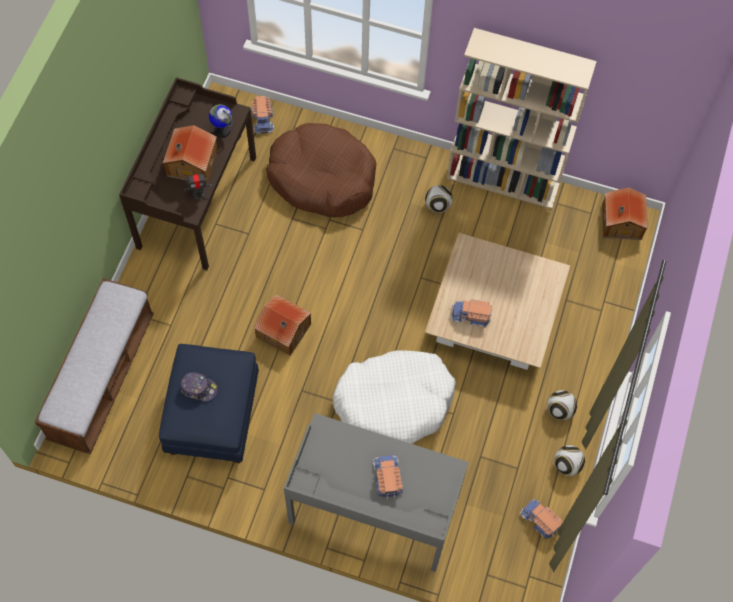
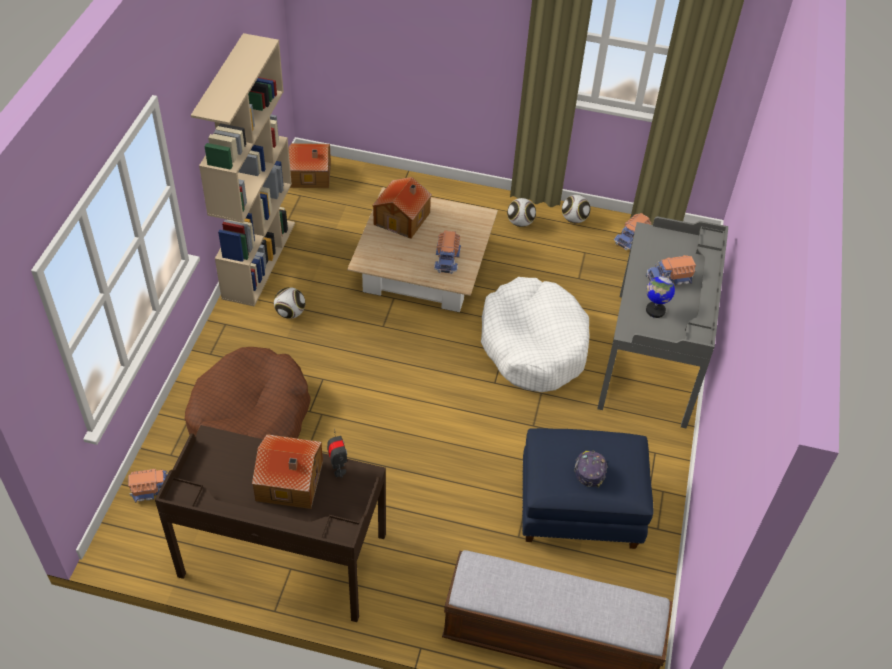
camera: 95 degrees left, 15 degrees down
(222, 130) = (237, 452): globe -> globe (655, 310)
(283, 331) = (462, 447): toy house -> toy house (403, 218)

